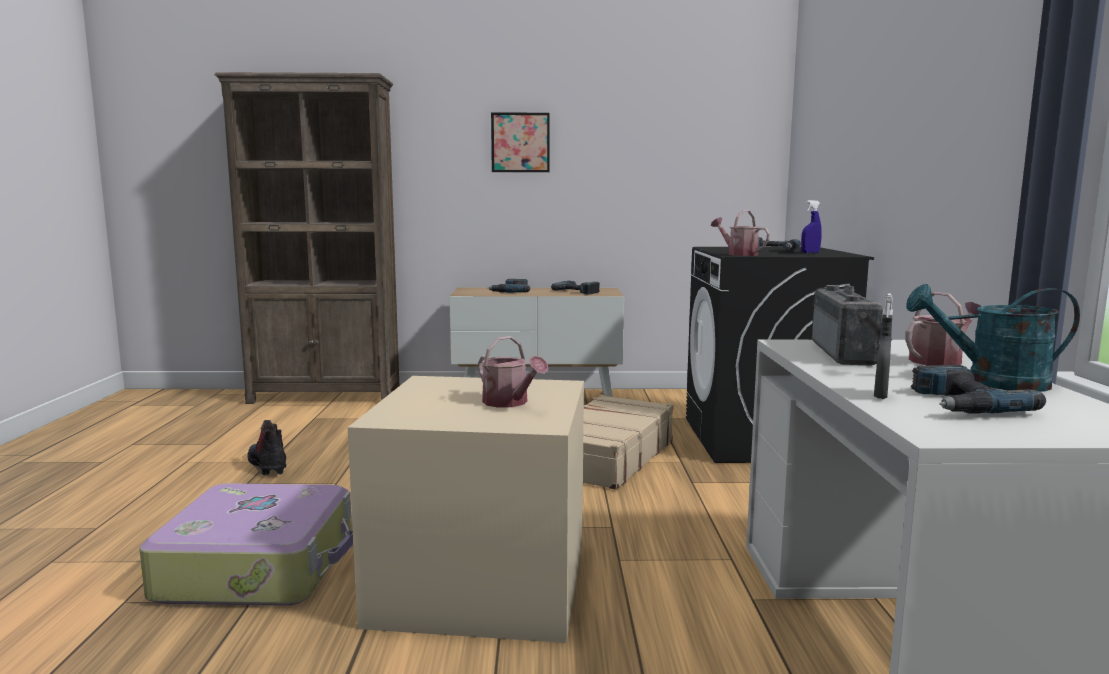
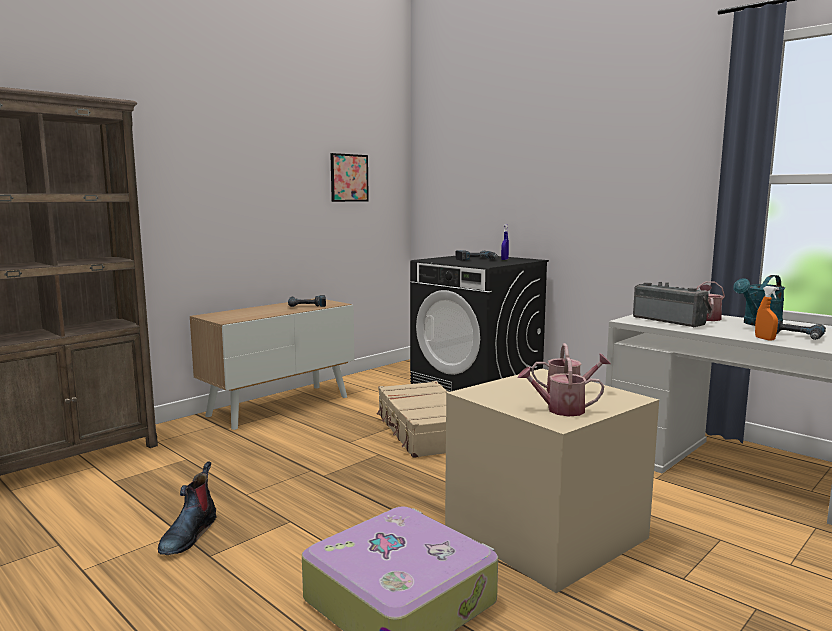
camera: 45 degrees left, 0 degrees up
(269, 465) = (188, 534): boot -> boot turned 90 degrees counterclockwise
(510, 291) = (256, 312): power drill -> none
(520, 142) = (234, 173): picture -> picture (349, 178)
(739, 254) = (483, 264): watering can -> watering can (560, 410)
(880, 395) = (765, 339): grey spray bottle -> orange spray bottle

